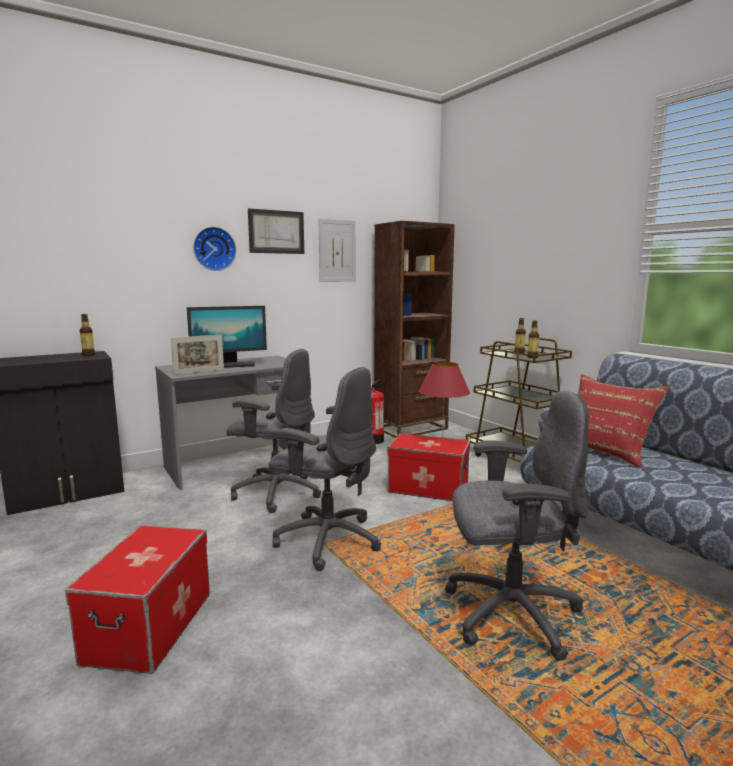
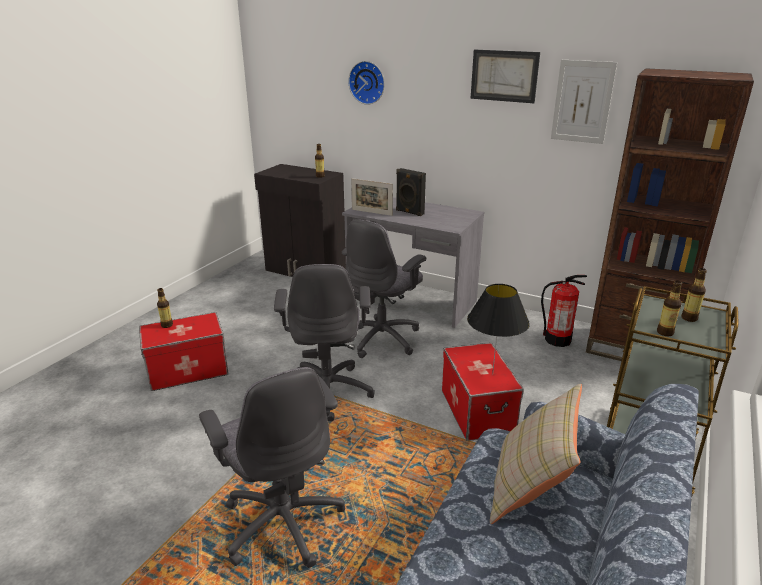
camera: 60 degrees right, 15 degrees up
(111, 564) = (167, 325): none -> bottle
(214, 249) = (436, 92): wall clock -> wall clock (368, 82)
(230, 366) = (409, 212): monitor -> black speaker
(276, 492) = (382, 338): grey office chair -> grey office chair turned 45 degrees clockwise
(442, 442) = (492, 374): red table lamp -> black table lamp
(605, 450) = (530, 488): red pillow -> beige pillow

